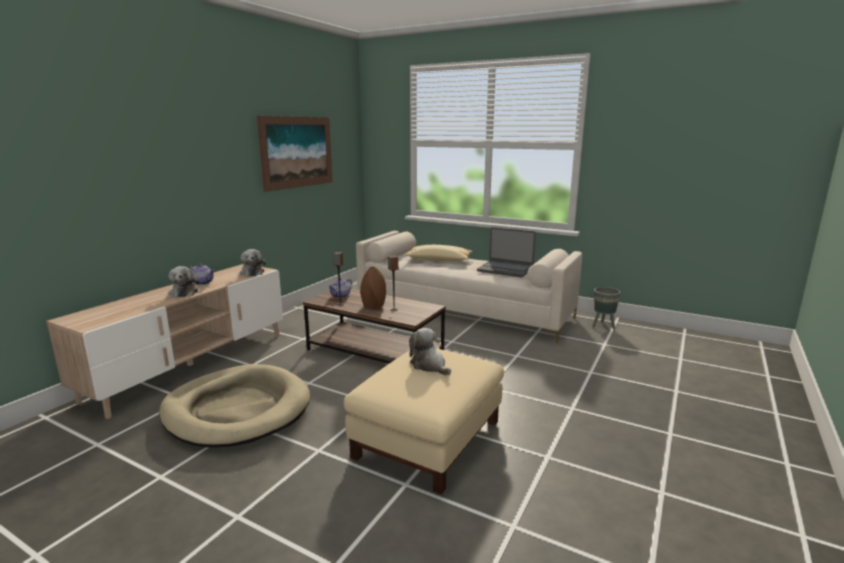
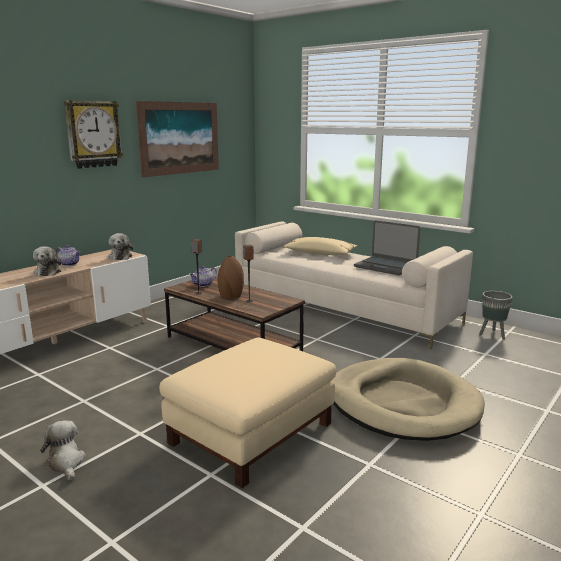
camera: 10 degrees right, 0 degrees up
(217, 149) = (93, 134): none -> wall clock
(237, 410) = (80, 388): beige dog bed -> beige dog bed (402, 404)
(429, 365) = (254, 357): plush toy -> plush toy (66, 463)

